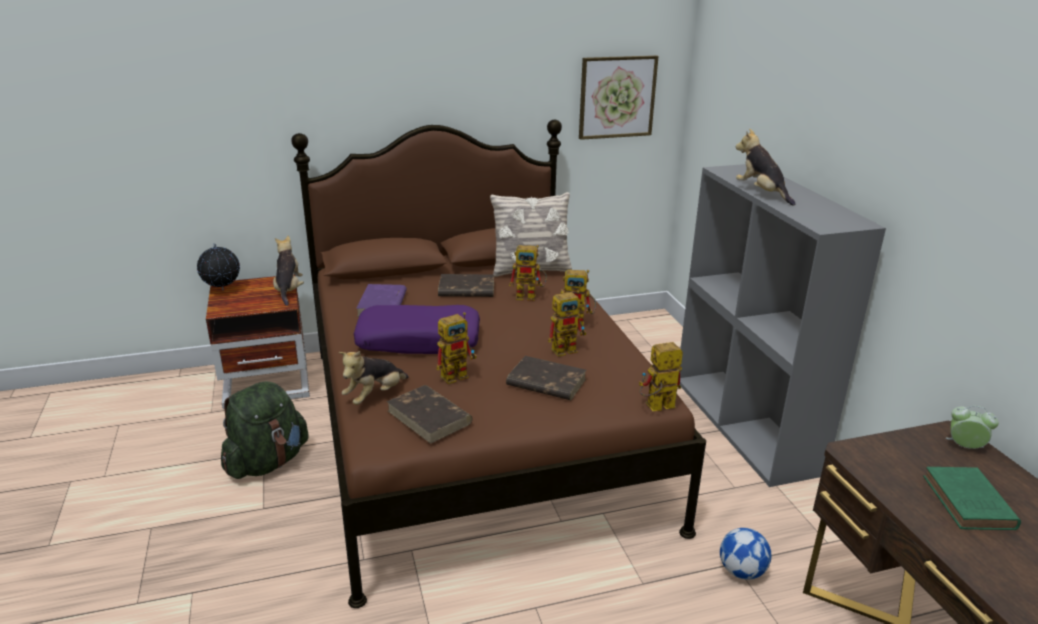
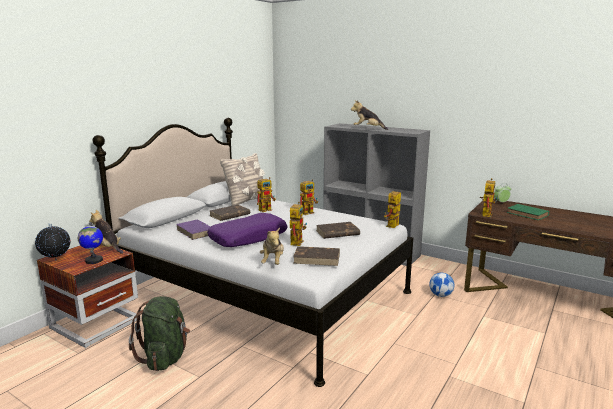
camera: 40 degrees left, 10 degrees down
(249, 305) = (93, 260): none -> globe
(476, 432) = (264, 296): brown bed -> white bed
(568, 348) = (322, 220): toy robot -> toy robot (486, 213)
(617, 97) = (247, 104): picture -> none

